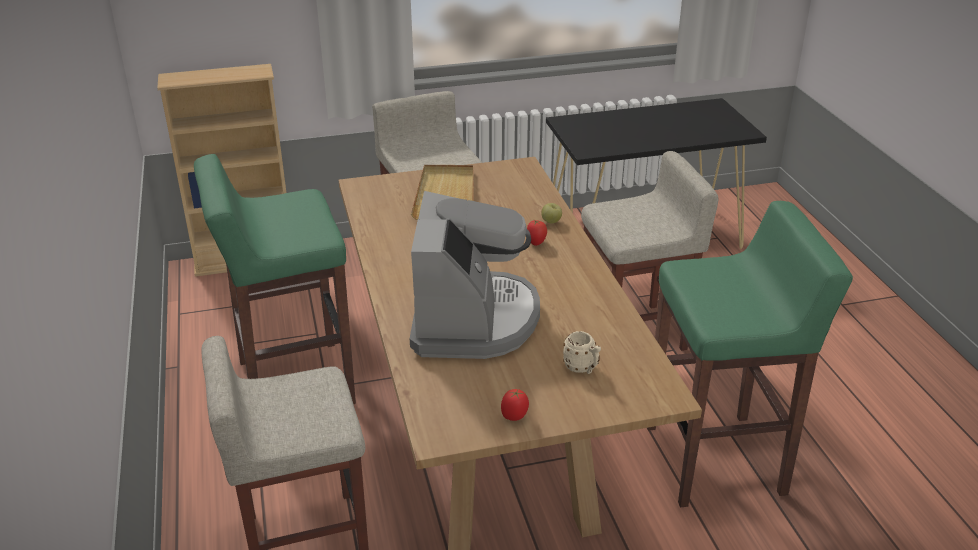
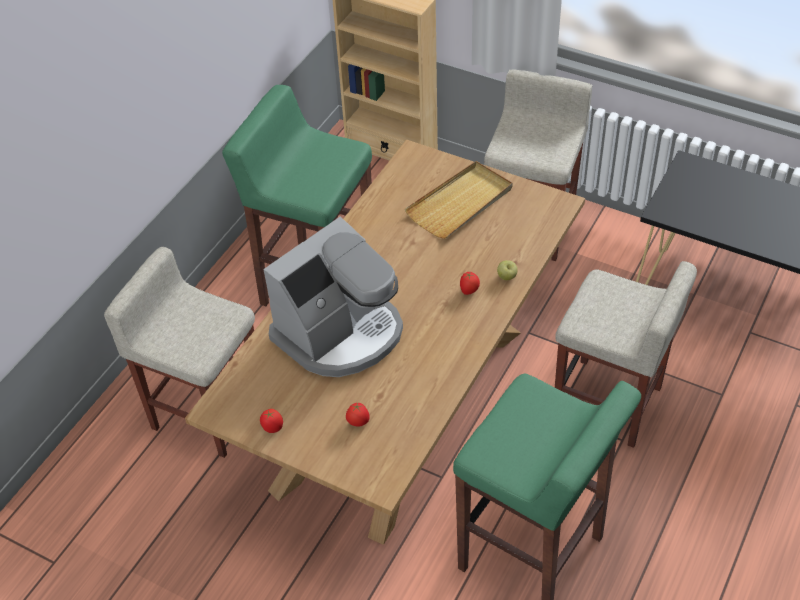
camera: 45 degrees right, 15 degrees up
(582, 368) = (358, 422): beige mug -> tomato

